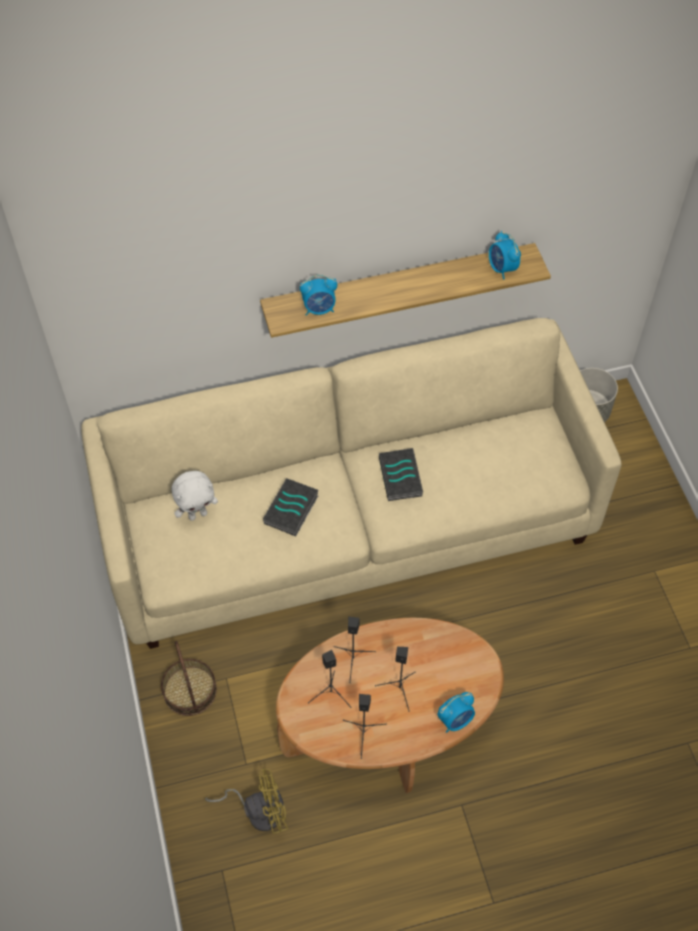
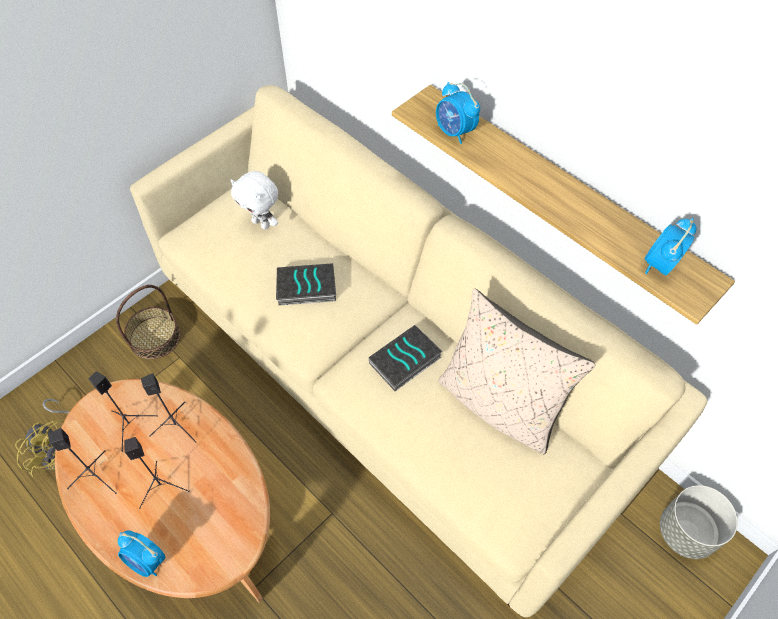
camera: 60 degrees right, 0 degrees up
(471, 439) = (500, 404): none -> beige pillow

